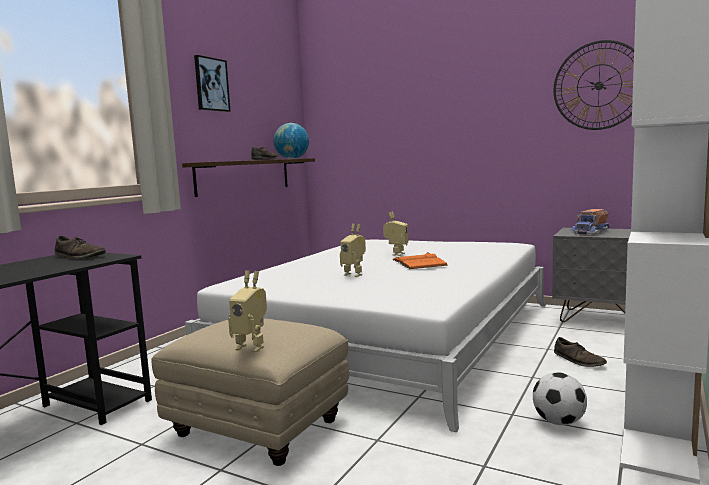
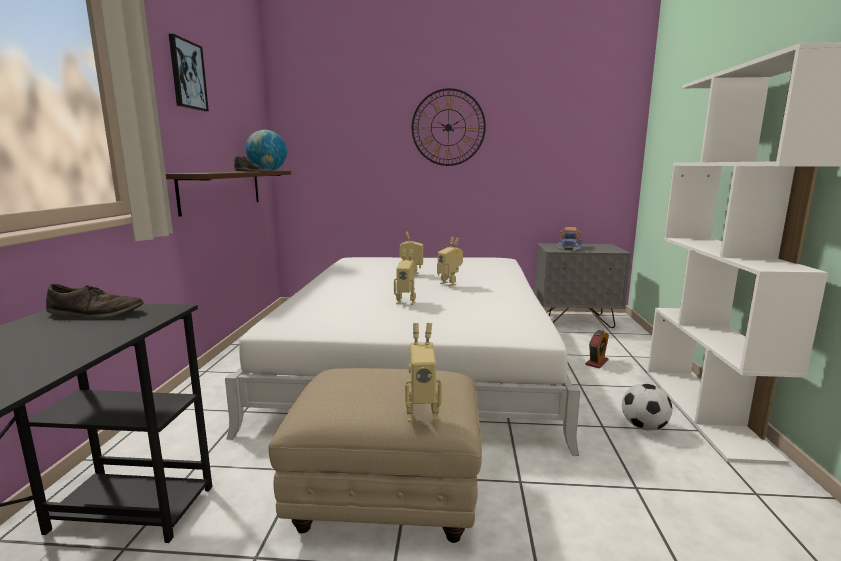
camera: 25 degrees left, 5 degrees up
(419, 262) = (450, 283): orange book -> toy robot
(578, 360) = (597, 362): brown shoe -> alarm clock
(599, 85) = (571, 118): wall clock -> wall clock (448, 127)

